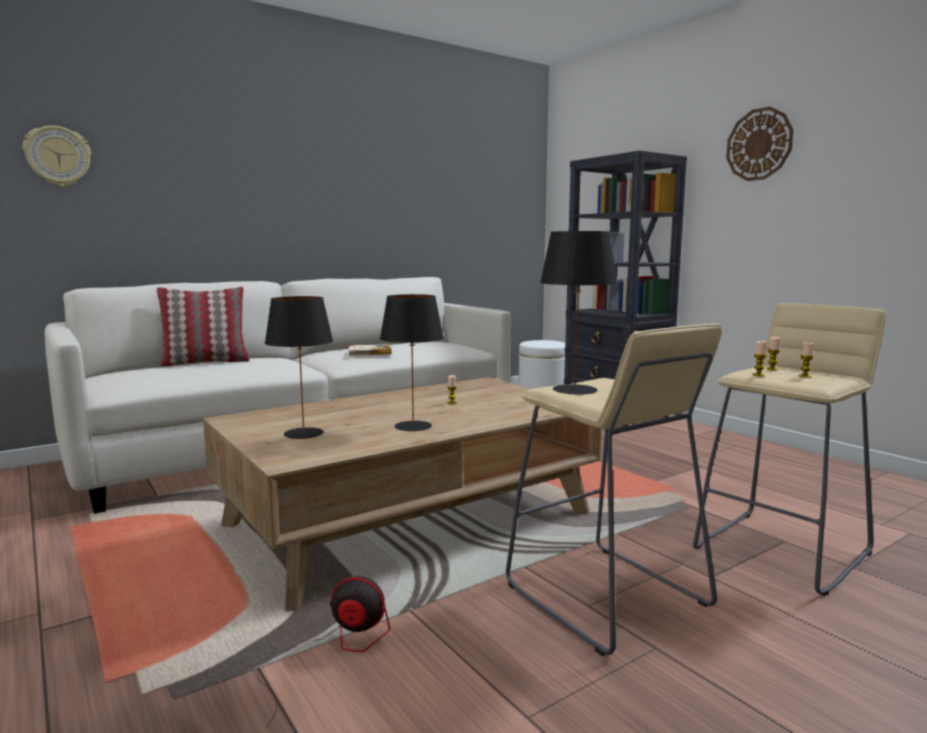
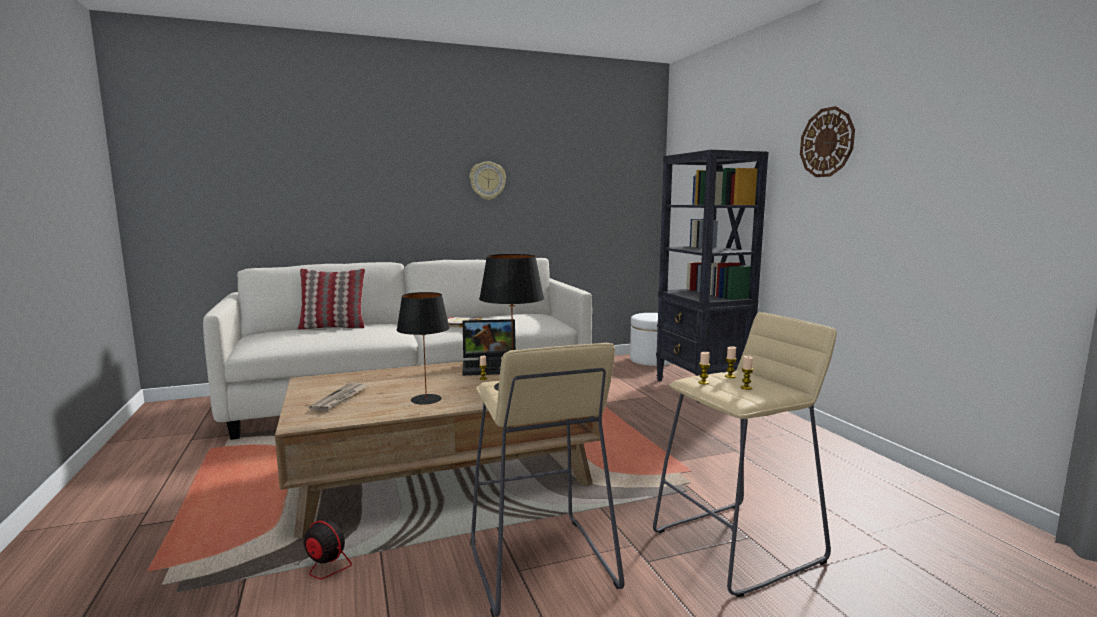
camera: 15 degrees right, 0 degrees up
(58, 156) = (242, 169): wall clock -> wall clock (487, 180)
(304, 433) = (340, 399): black table lamp -> newspaper
(445, 392) = (491, 366): none -> laptop

